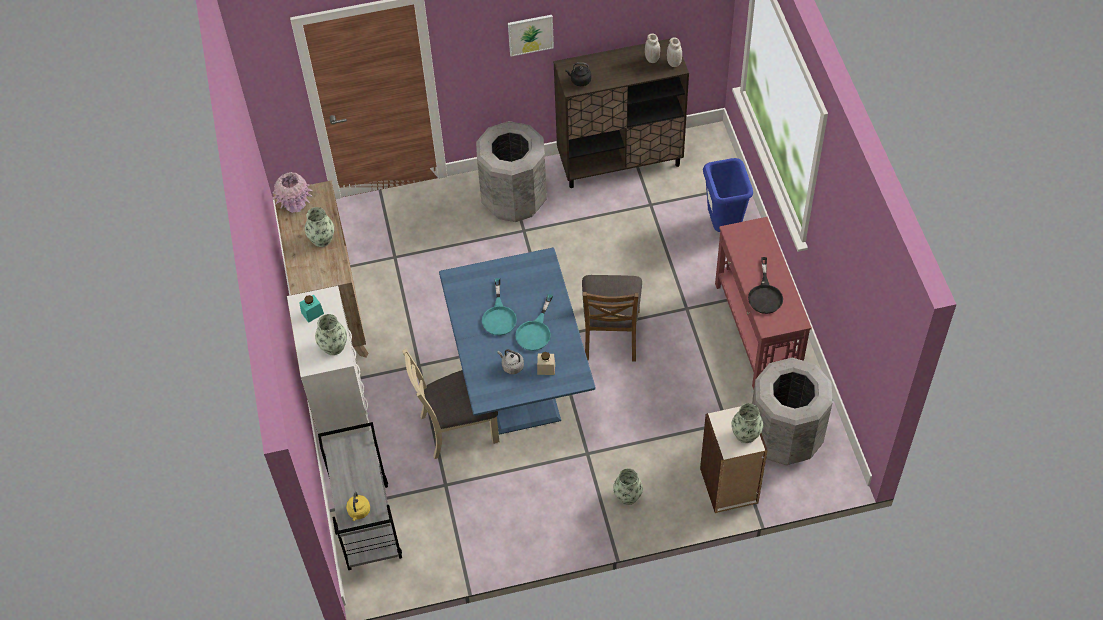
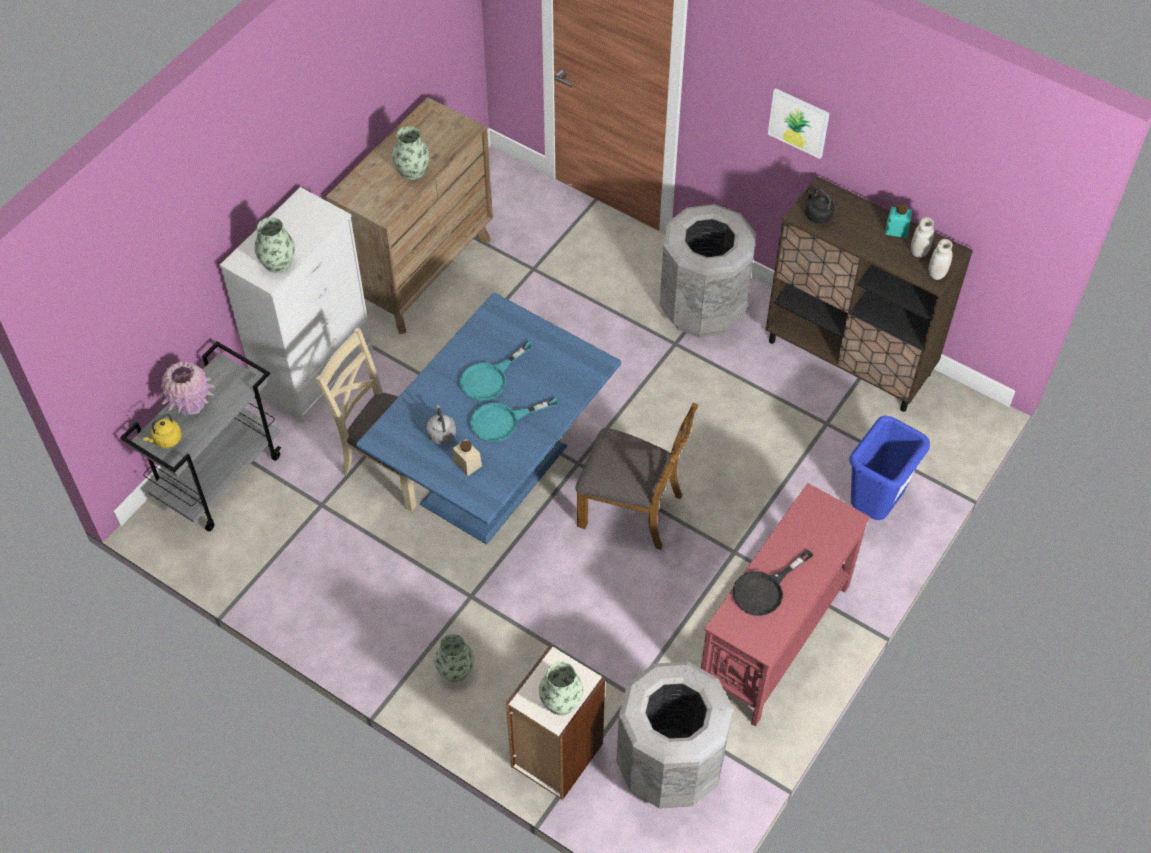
camera: 45 degrees right, 0 degrees up
(295, 204) = (430, 122): pink vase -> pink vase (190, 404)
(312, 313) = (299, 219): turquoise jar -> turquoise jar (897, 229)
(611, 334) = (631, 509): brown chair -> brown chair turned 120 degrees counterclockwise

